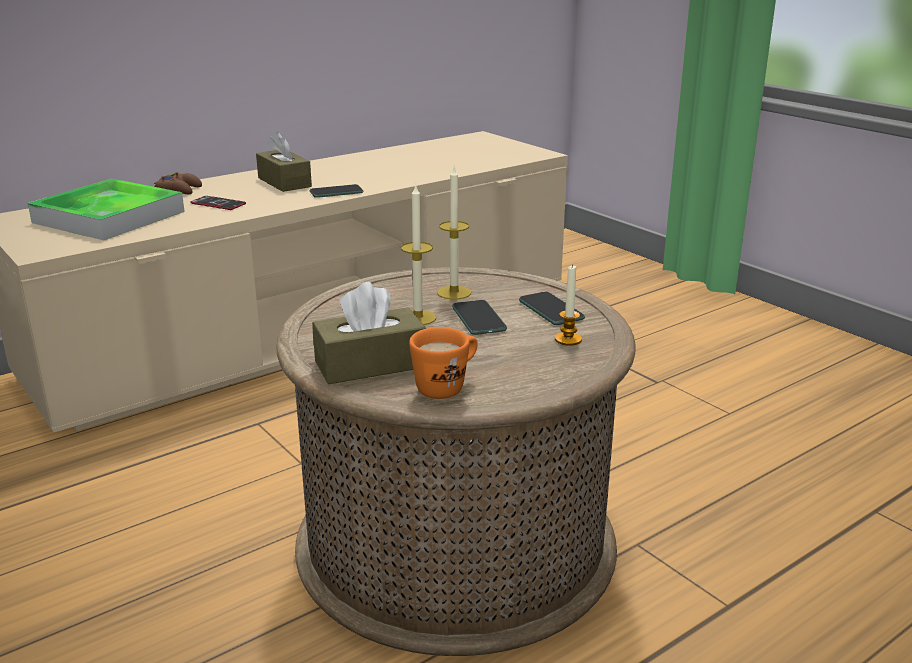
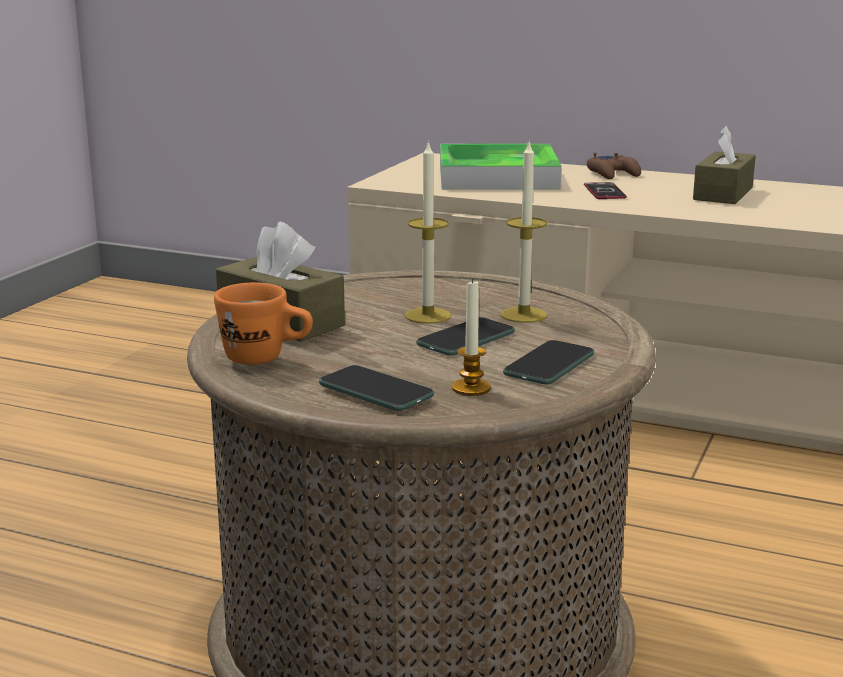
camera: 60 degrees right, 5 degrees down
(336, 192) = (741, 215): phone -> phone (375, 391)

